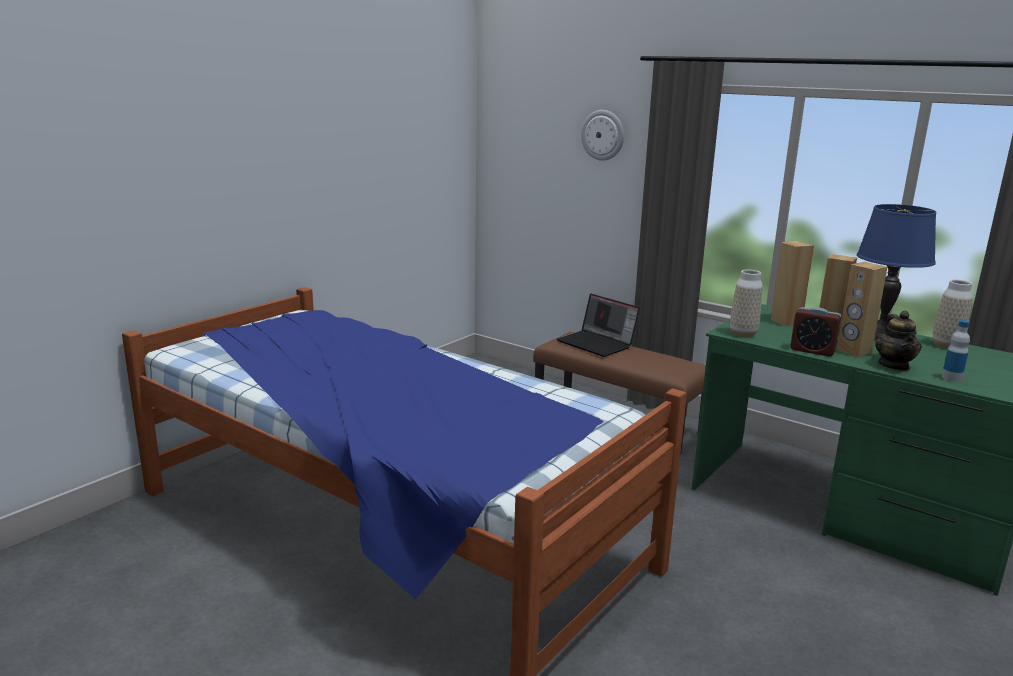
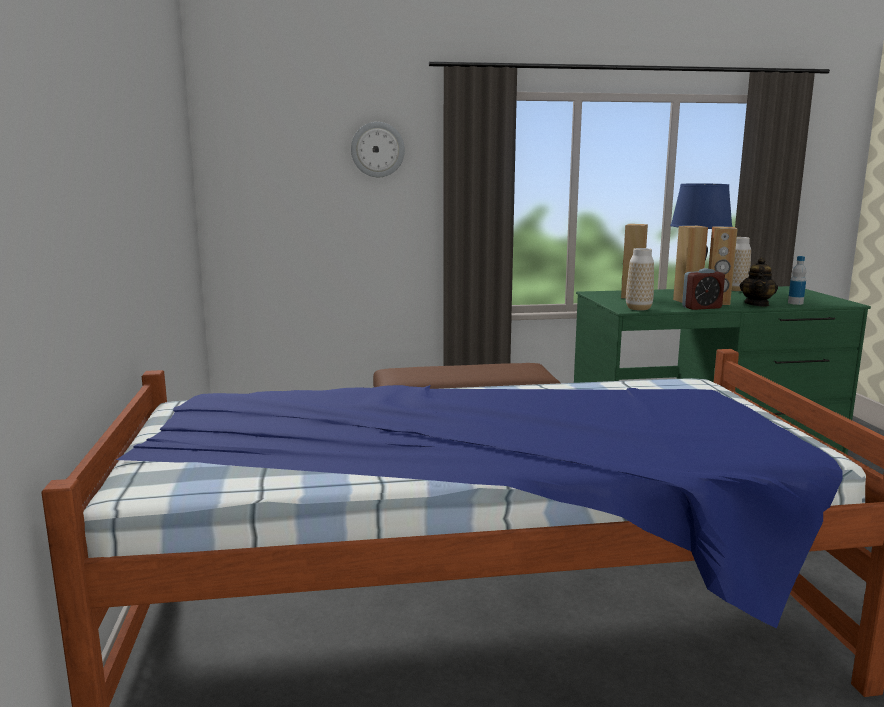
camera: 45 degrees left, 5 degrees down
(597, 344) = (431, 370): laptop -> none
(894, 365) = (757, 304): teapot -> teapot turned 60 degrees clockwise

